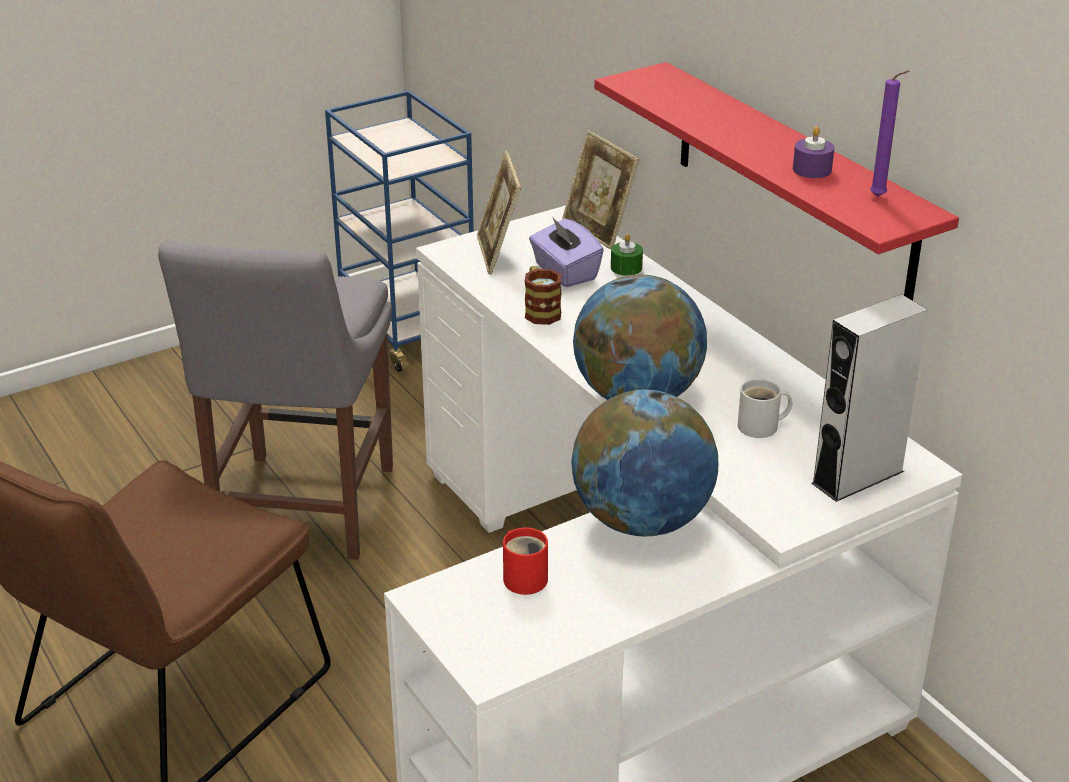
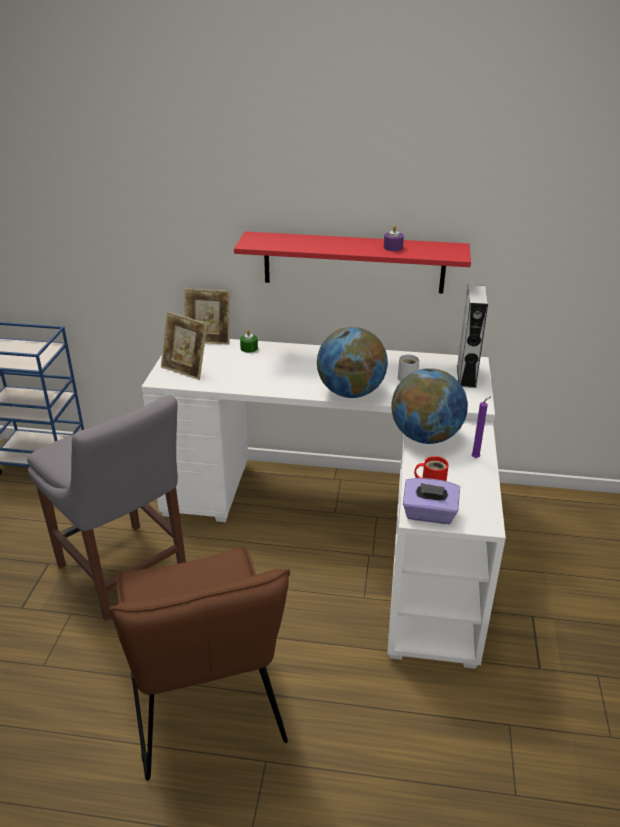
camera: 50 degrees left, 0 degrees up
(540, 311) = (250, 382): mug -> none
(565, 272) = (228, 362): purple tissue box -> purple tissue box (429, 514)
(880, 197) = (434, 247): purple candle -> purple candle (476, 457)

